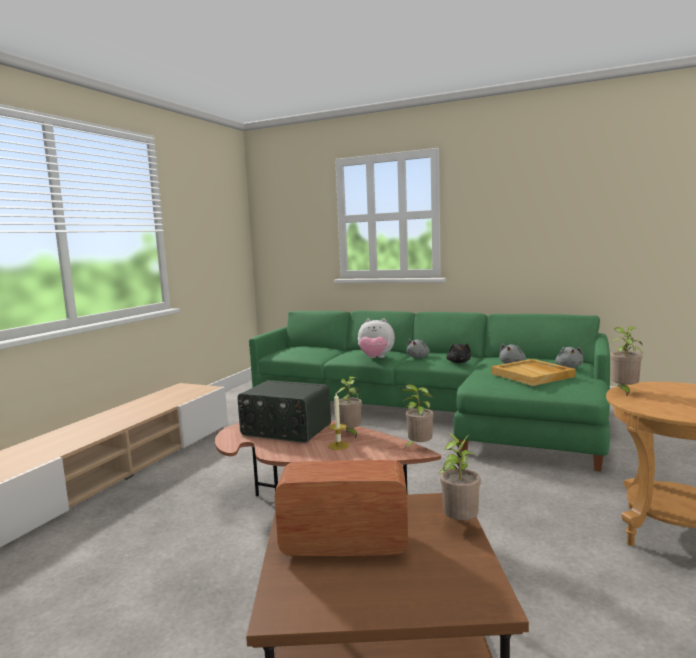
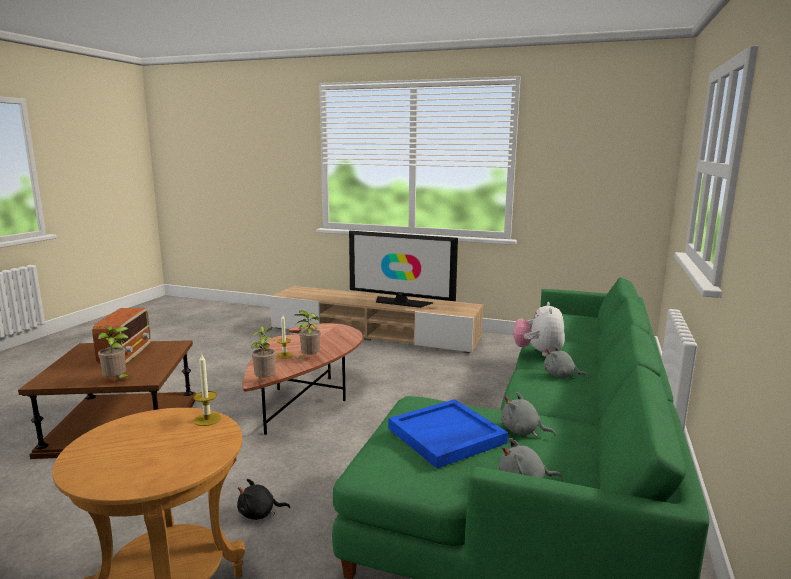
camera: 85 degrees right, 5 degrees up
(132, 411) = (401, 302): none -> television
(285, 430) = (326, 339): radio -> none
(458, 362) = (535, 398): black plush toy -> black plush toy (259, 513)
(533, 375) = (446, 436): beige tray -> blue tray
(624, 392) = (207, 419): potted plant -> candle

